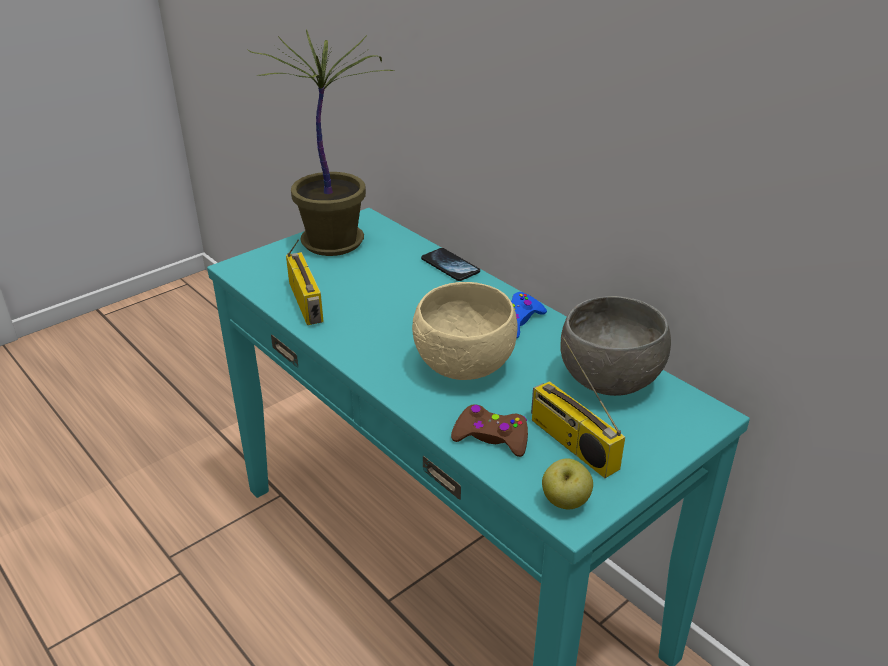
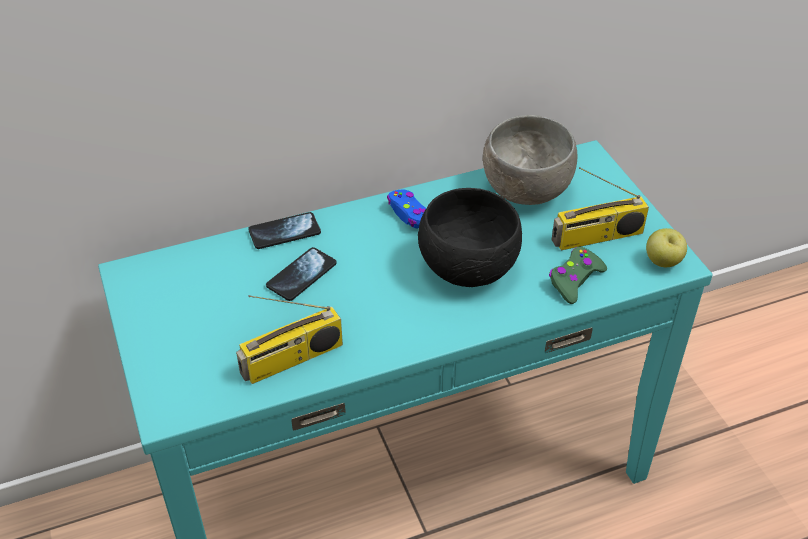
camera: 70 degrees left, 10 degrees up
(307, 303) = (292, 360): radio -> radio turned 150 degrees clockwise
(334, 242) = (166, 311): potted plant -> none
(404, 285) = (301, 275): none -> phone
(462, 366) = (467, 270): beige bowl -> black bowl
(491, 437) = (575, 280): brown game controller -> green game controller

